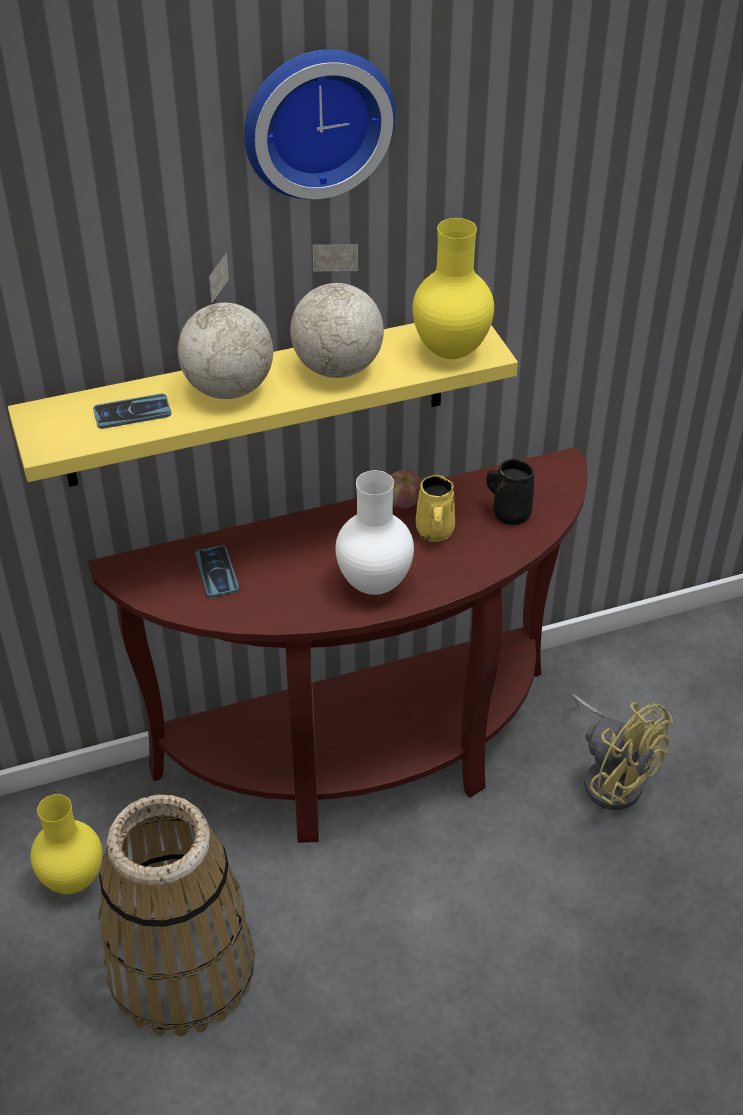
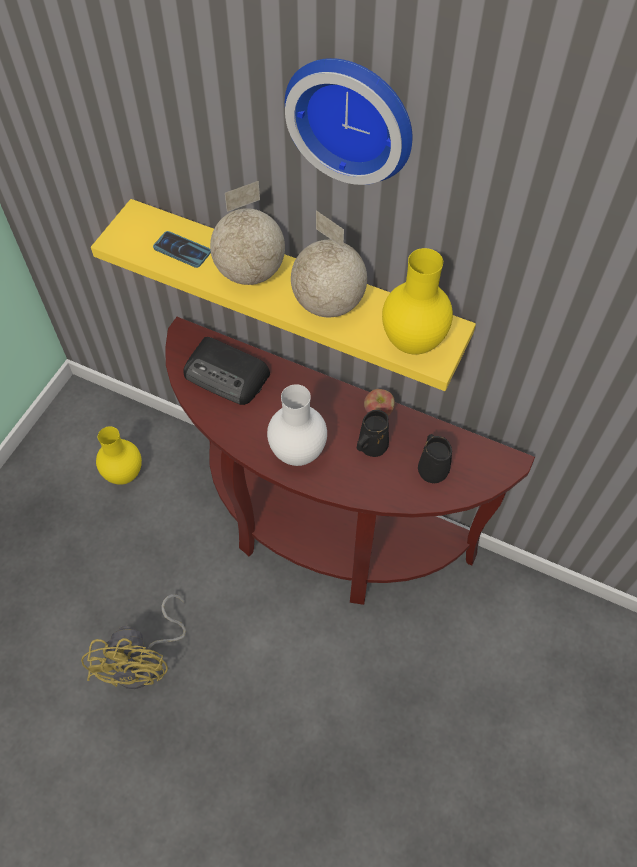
camera: 45 degrees right, 15 degrees up
(182, 969) = (122, 565): basket -> none
(216, 572) = (227, 375): phone -> radio
(434, 533) = (371, 447): yellow mug -> black mug
(611, 776) = (441, 662): yellow fan -> yellow fan (145, 661)

